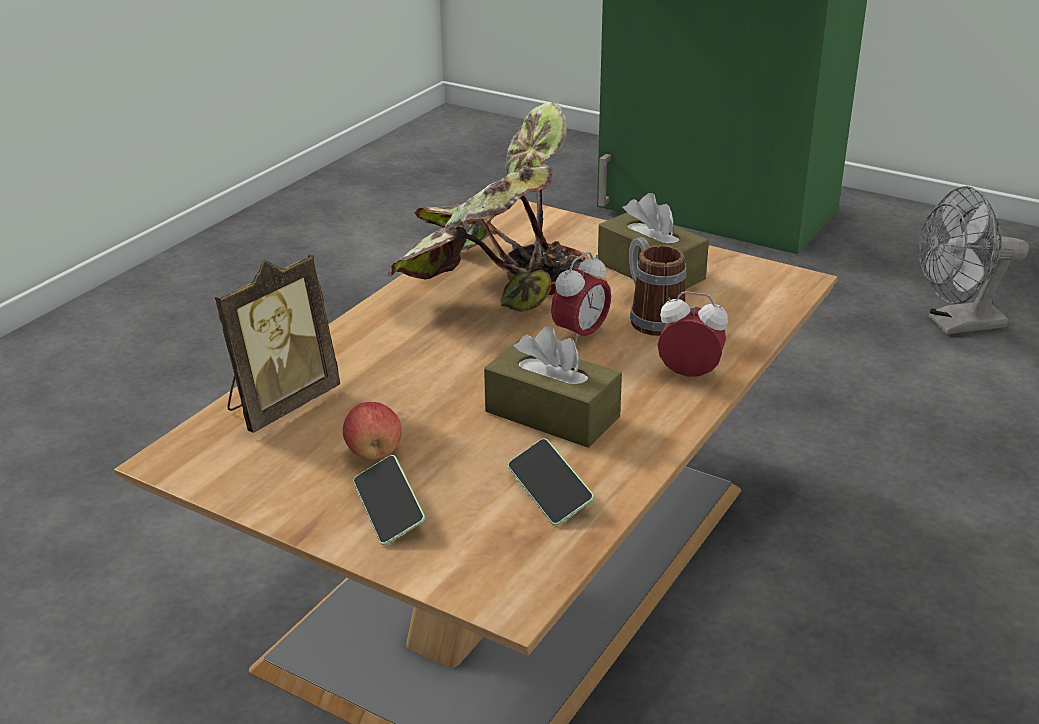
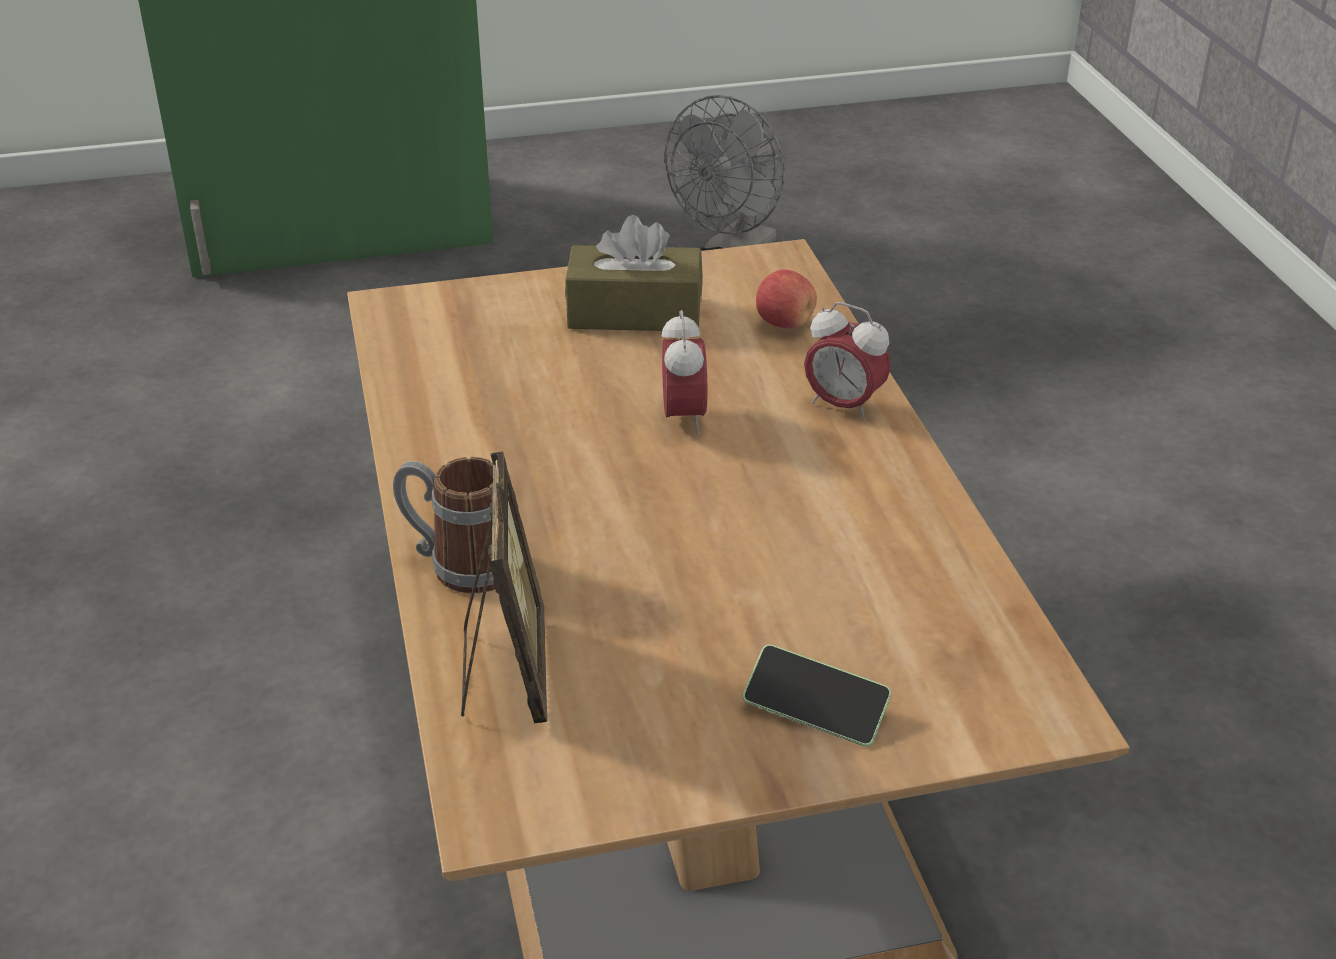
camera: 45 degrees left, 5 degrees up
(374, 453) = (697, 661): apple -> apple (784, 323)
(490, 285) = (498, 409): potted plant -> none
(549, 493) = (919, 595): phone -> none
(552, 414) = (793, 516): brown tissue box -> none
(651, 317) = (716, 364): mug -> mug (459, 564)
(689, 375) = (843, 406): alarm clock -> alarm clock turned 120 degrees counterclockwise

